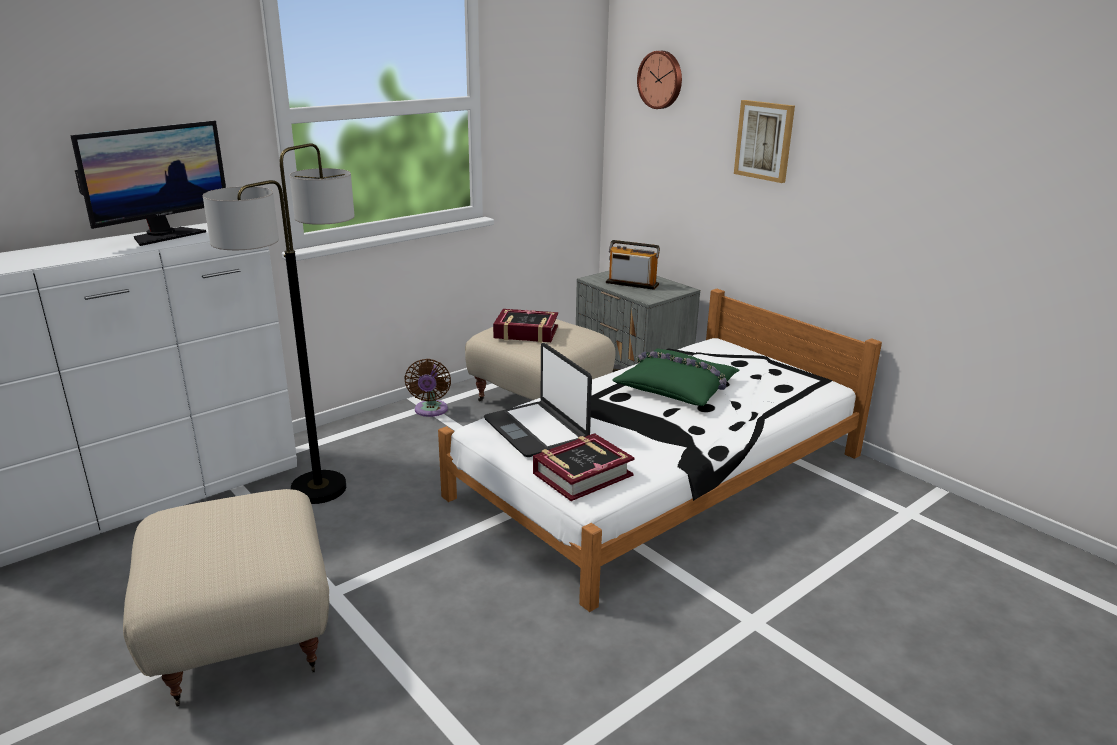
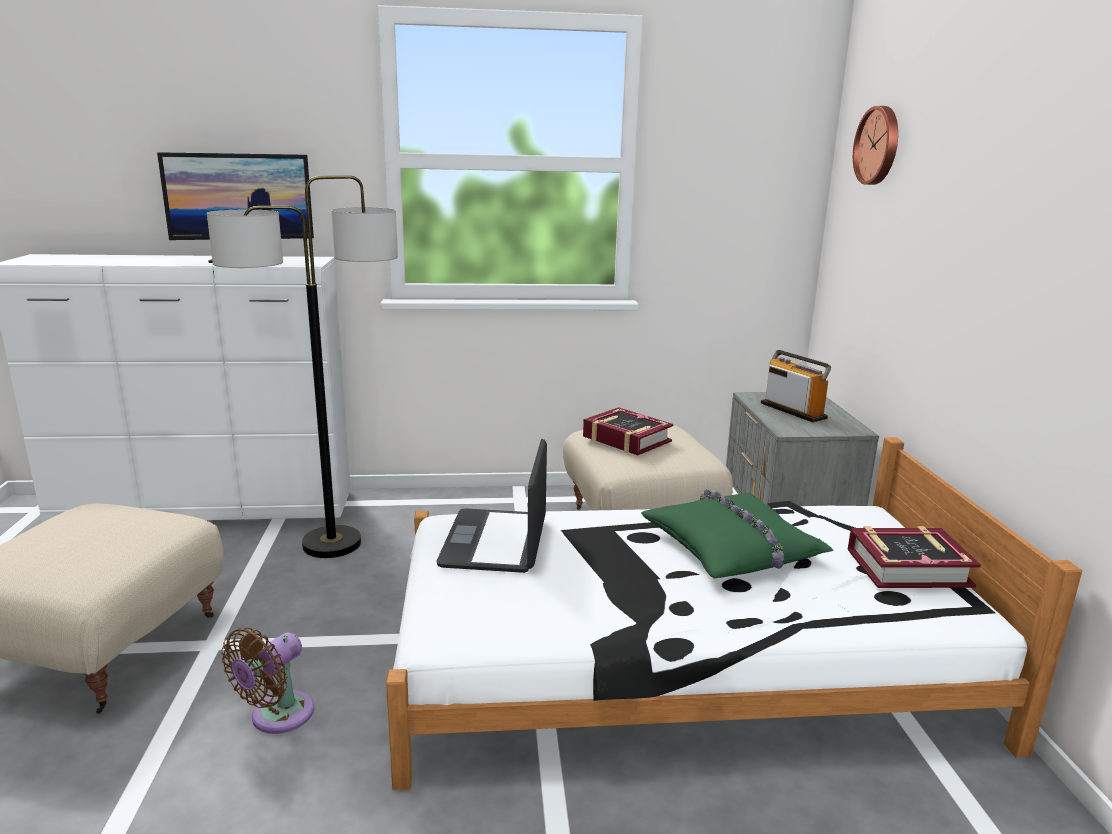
camera: 35 degrees right, 5 degrees down
(430, 411) = (518, 504): brown fan -> brown fan (277, 717)
(582, 474) = (467, 608): book -> book (908, 567)
(764, 140) = (972, 223): picture -> none

